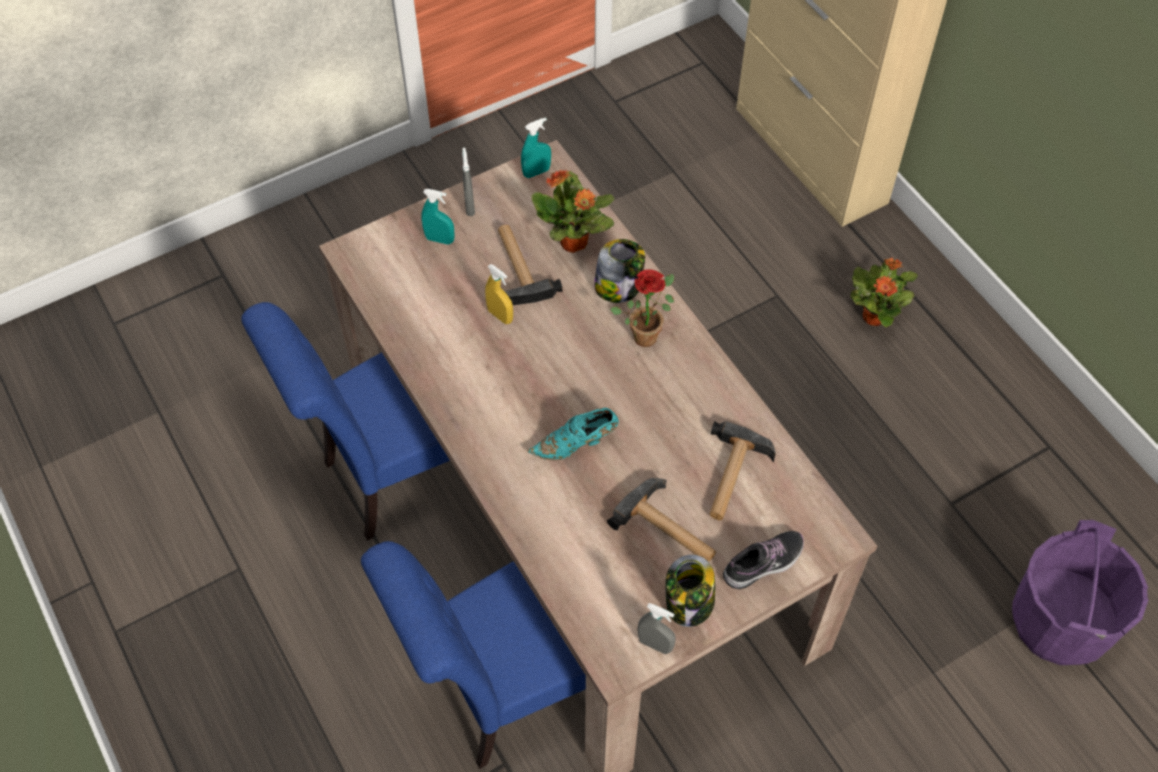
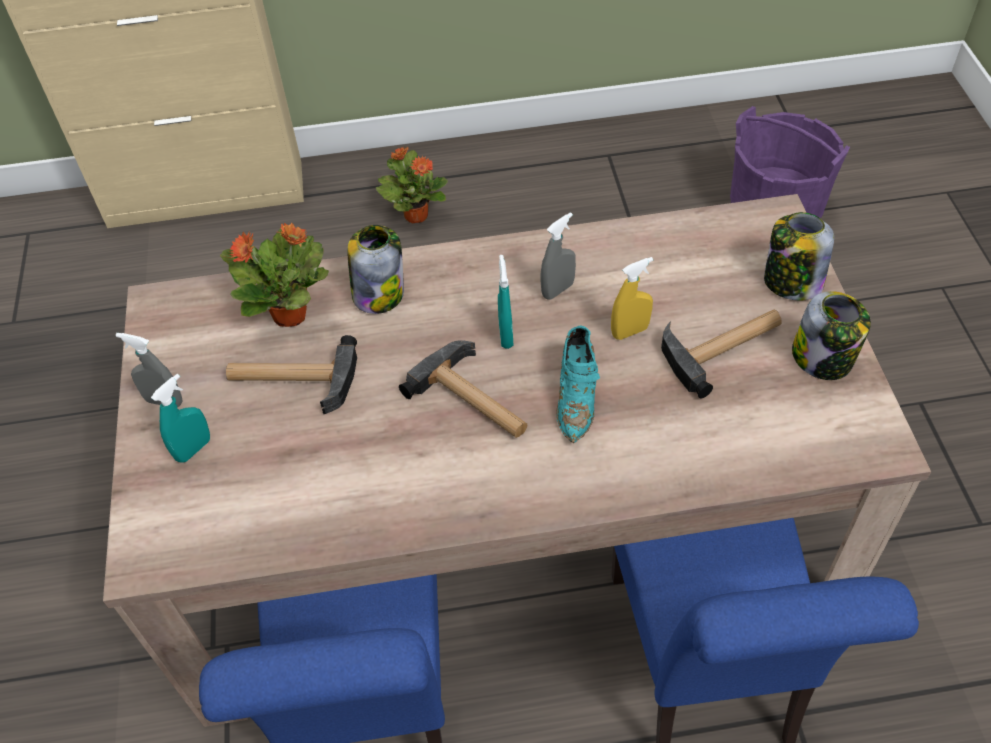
camera: 65 degrees left, 5 degrees down
(500, 316) = (352, 418): yellow spray bottle -> yellow spray bottle (630, 331)
(536, 172) = (162, 319): turquoise spray bottle -> turquoise spray bottle (506, 335)
(647, 333) = (457, 287): potted plant -> none
(655, 644) = (866, 404): grey spray bottle -> grey spray bottle (558, 290)
(731, 477) = (677, 275): hammer -> hammer (474, 400)
(763, 563) = (791, 282): shoe -> jar

